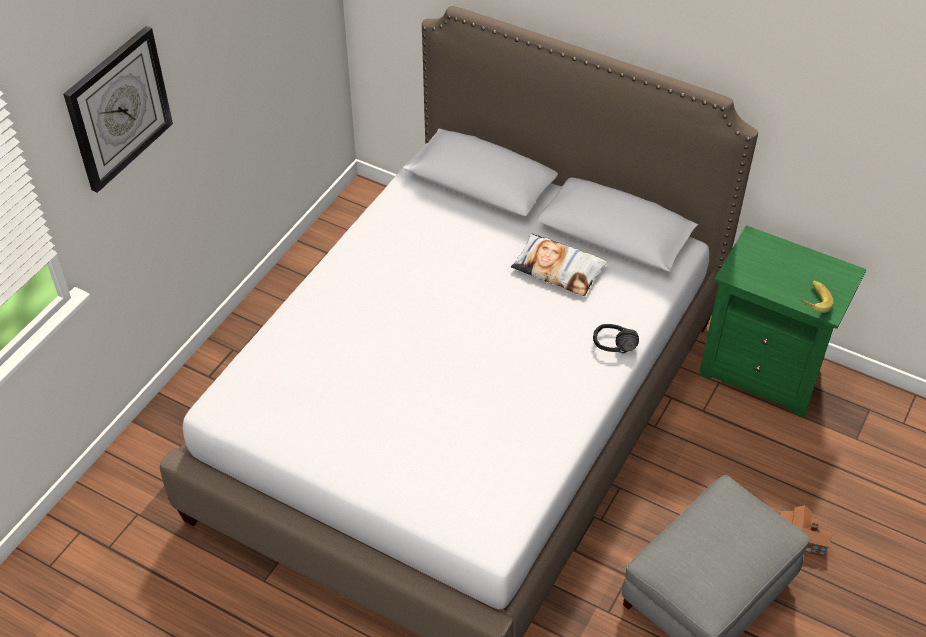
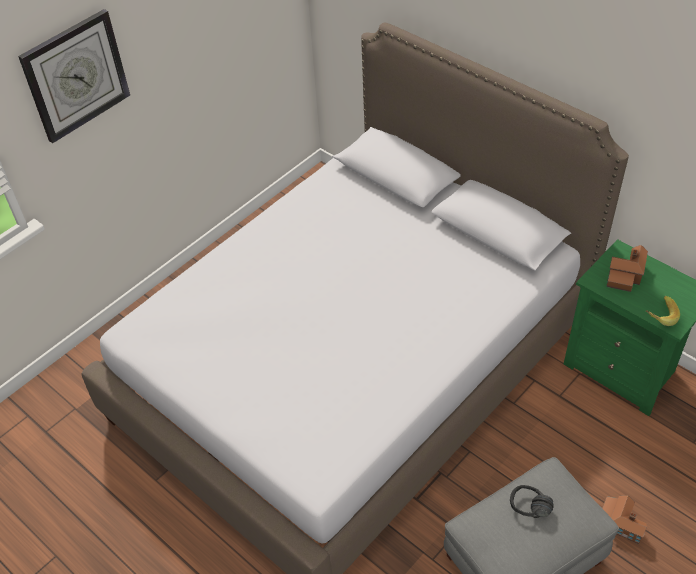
camera: 15 degrees right, 0 degrees up
(558, 269) = (440, 256): pillow -> none
(614, 350) = (470, 332): black headphones -> black headphones (528, 512)
(764, 263) = (625, 275): none -> toy house

